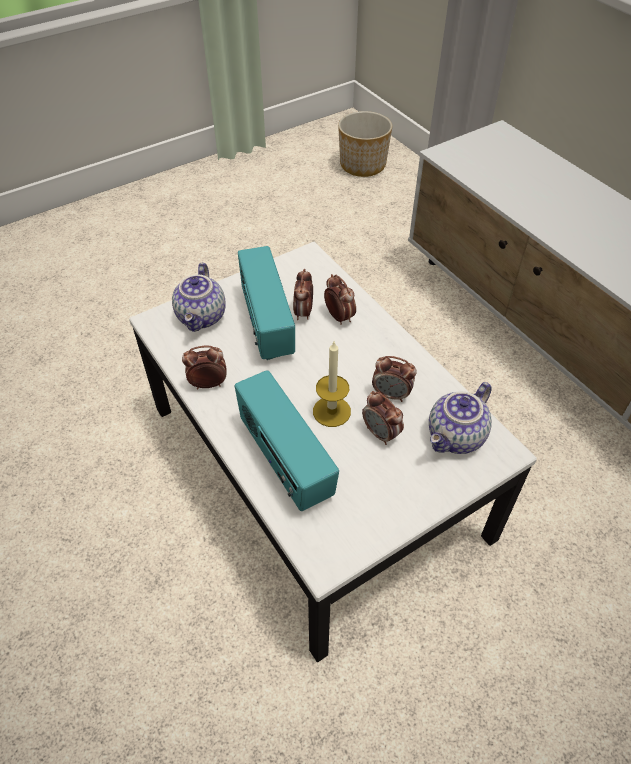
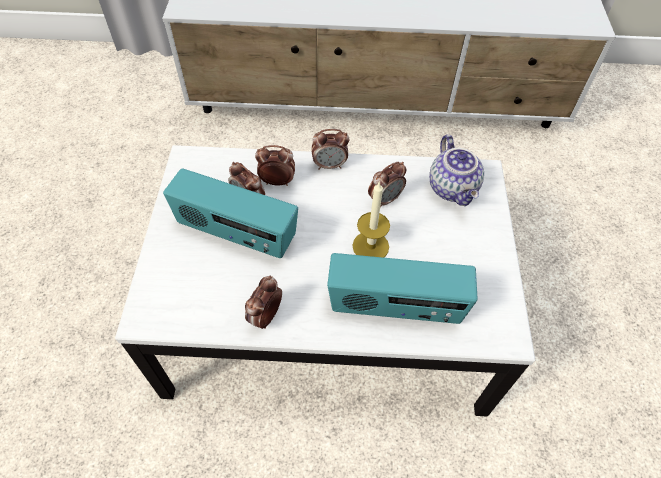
camera: 55 degrees left, 5 degrees up
(202, 317) = (180, 276): teapot -> none
(362, 165) = (54, 77): planter -> none
(381, 434) = (417, 229): alarm clock -> alarm clock (329, 165)

